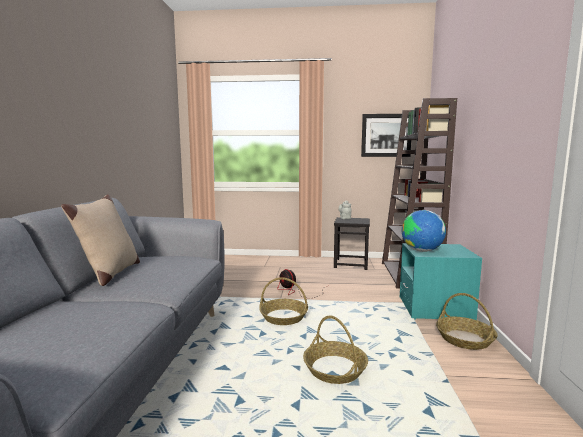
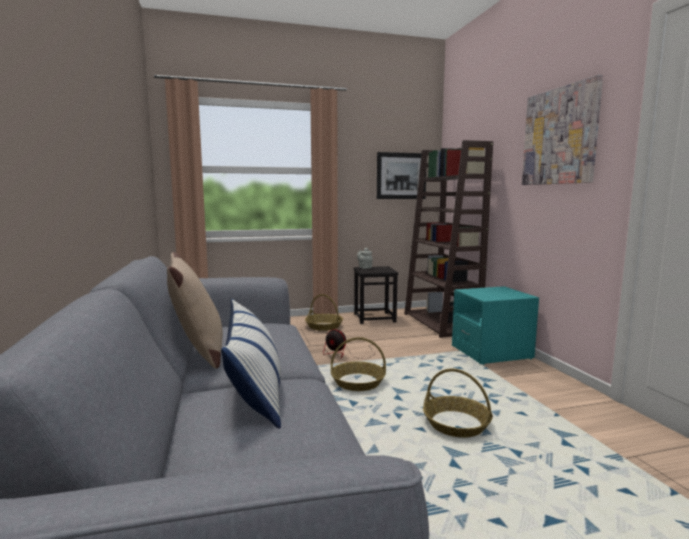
camera: 20 degrees left, 0 degrees up
(103, 303) = (254, 387): none -> pillow
(422, 251) = (482, 295): globe -> none
(465, 339) = (539, 376): basket -> basket (324, 326)
(505, 88) = (560, 136): none -> picture

